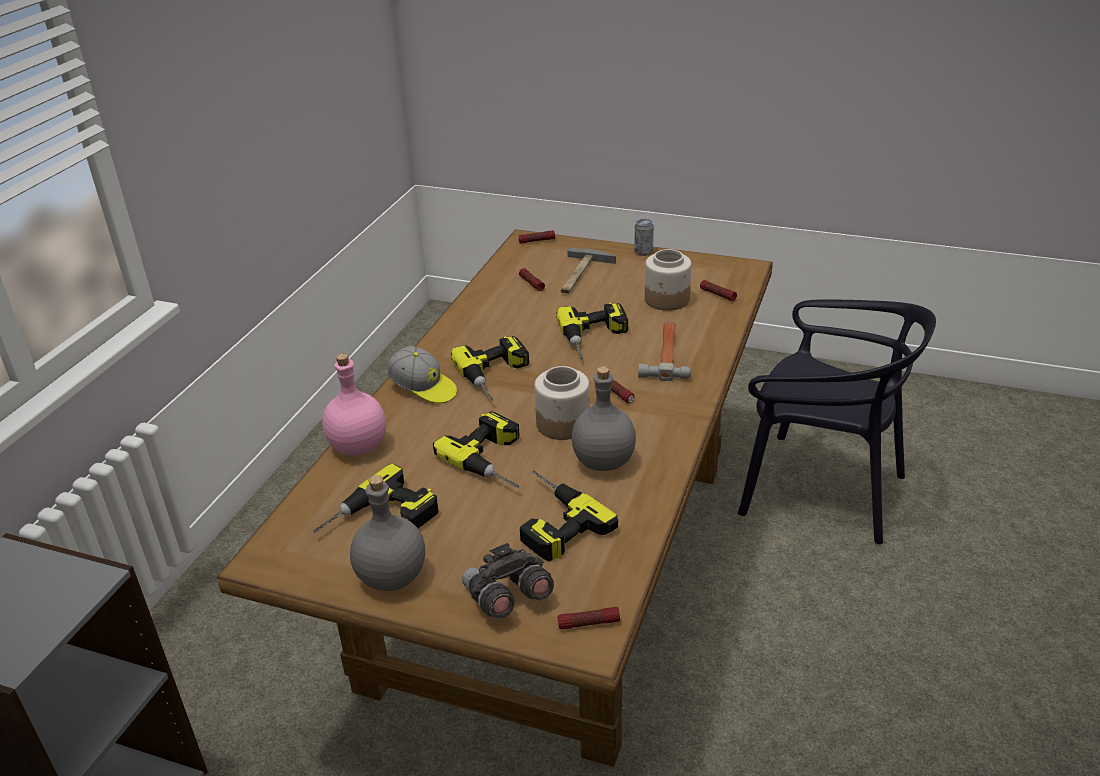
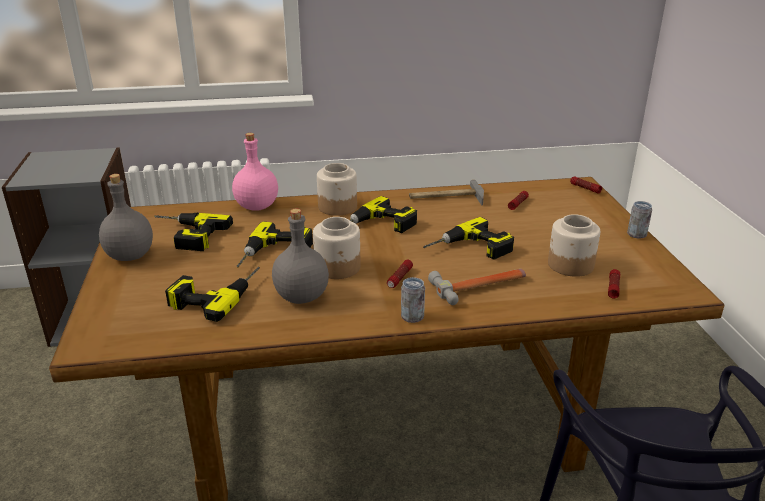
camera: 60 degrees right, 5 degrees down
(423, 388) = (338, 207): cap -> jar
(507, 598) = (122, 300): grey binoculars -> none
(580, 275) = (557, 218): hammer -> hammer (446, 197)
(588, 623) = (105, 340): flashlight -> none
(689, 405) = (412, 317): none -> can

